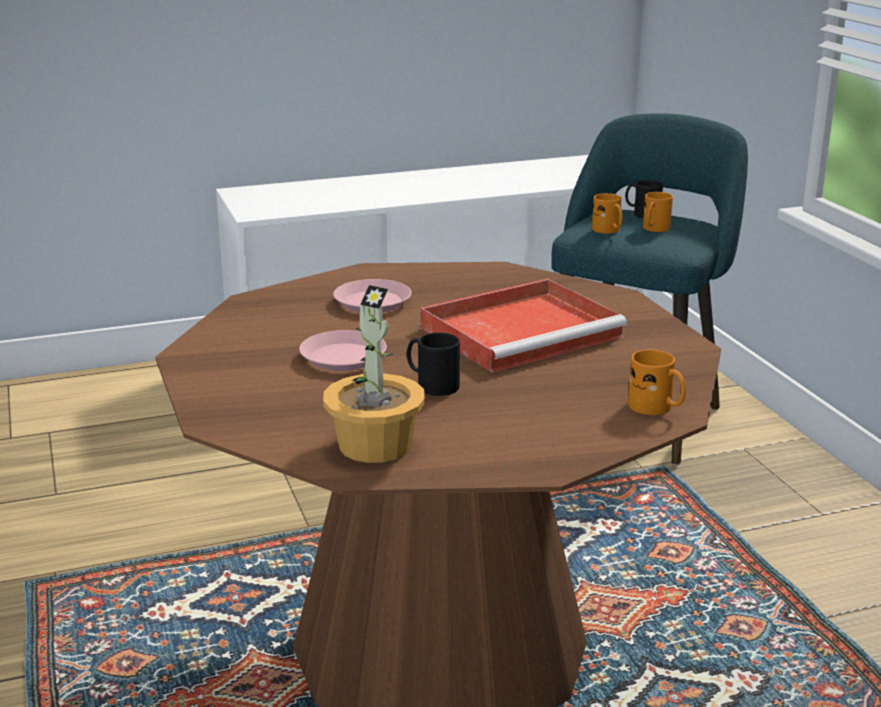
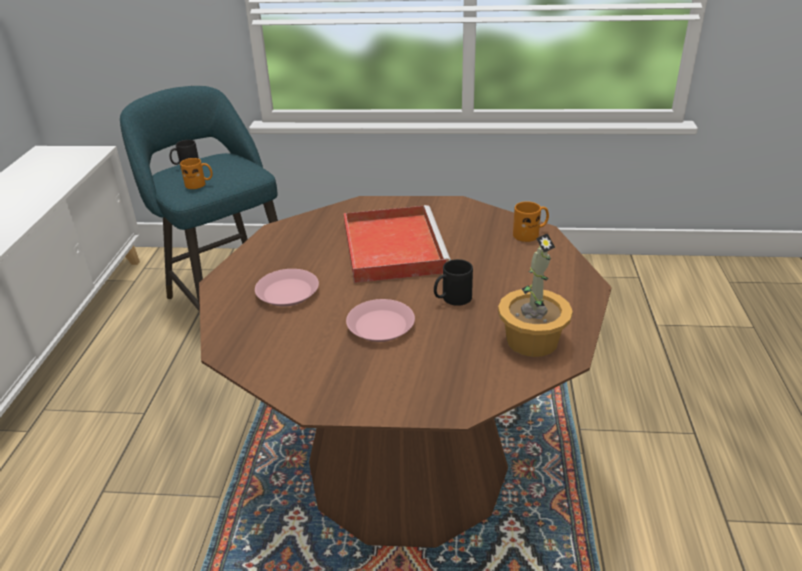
camera: 65 degrees left, 10 degrees up
(654, 229) = (218, 170): orange mug -> none

